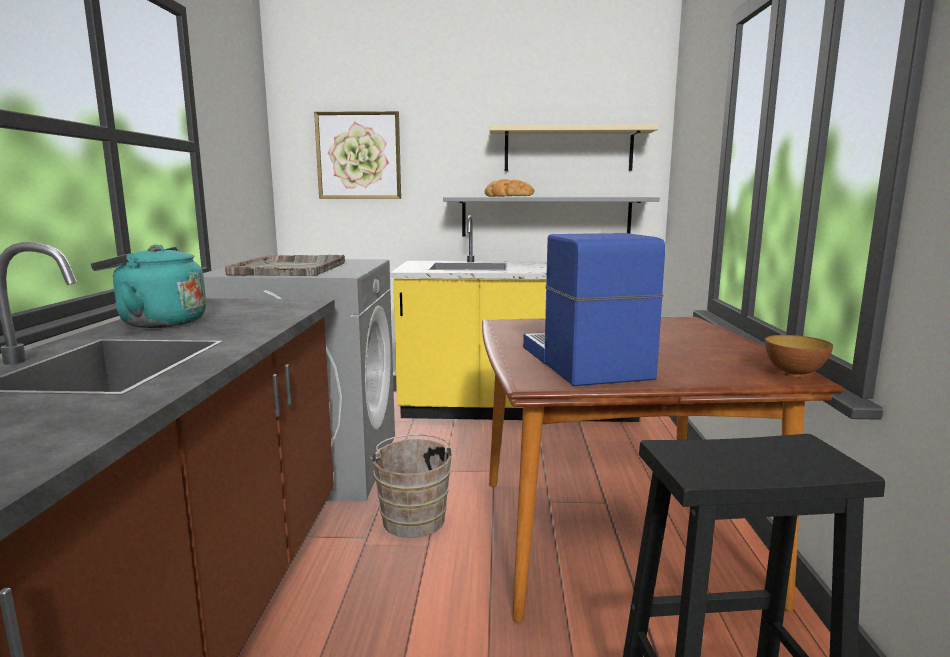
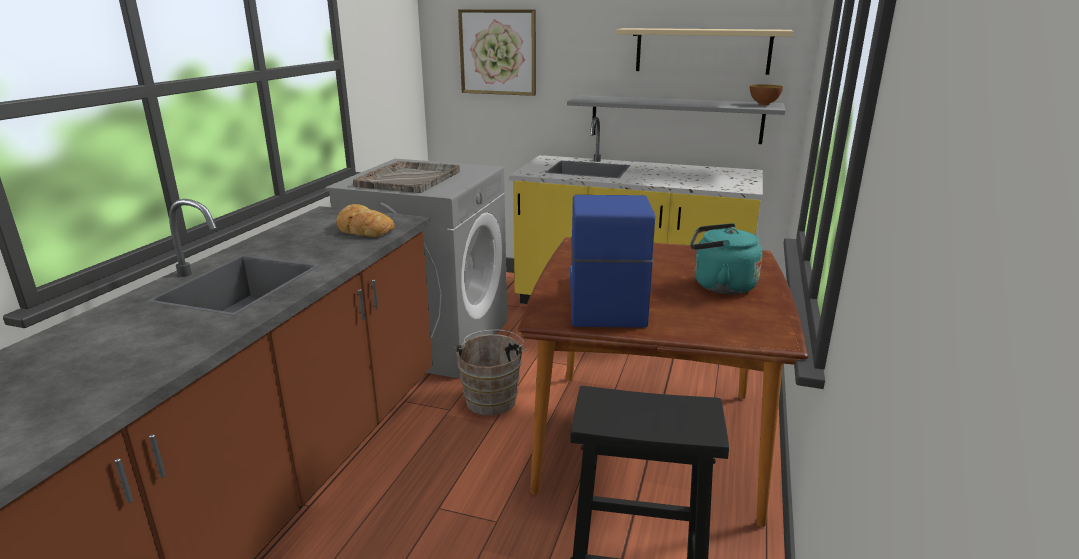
camera: 15 degrees right, 10 degrees up
(157, 323) = (287, 238): turquoise kettle -> turquoise kettle (719, 285)
(507, 196) = (632, 100): bread -> bread (363, 229)
(794, 374) = (777, 335): bowl -> bowl (764, 104)

